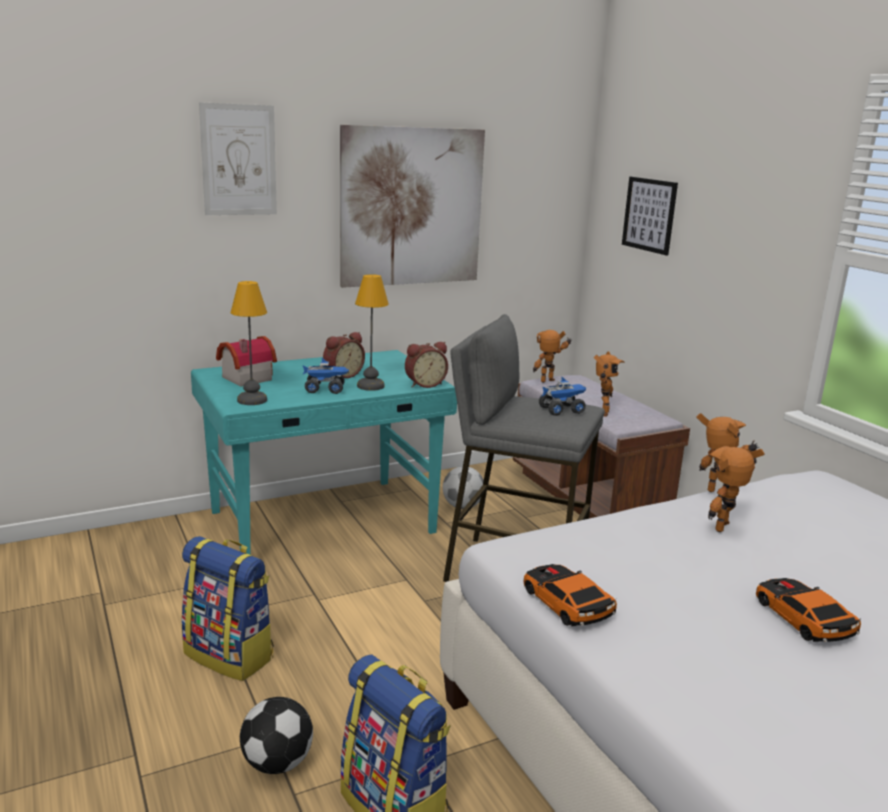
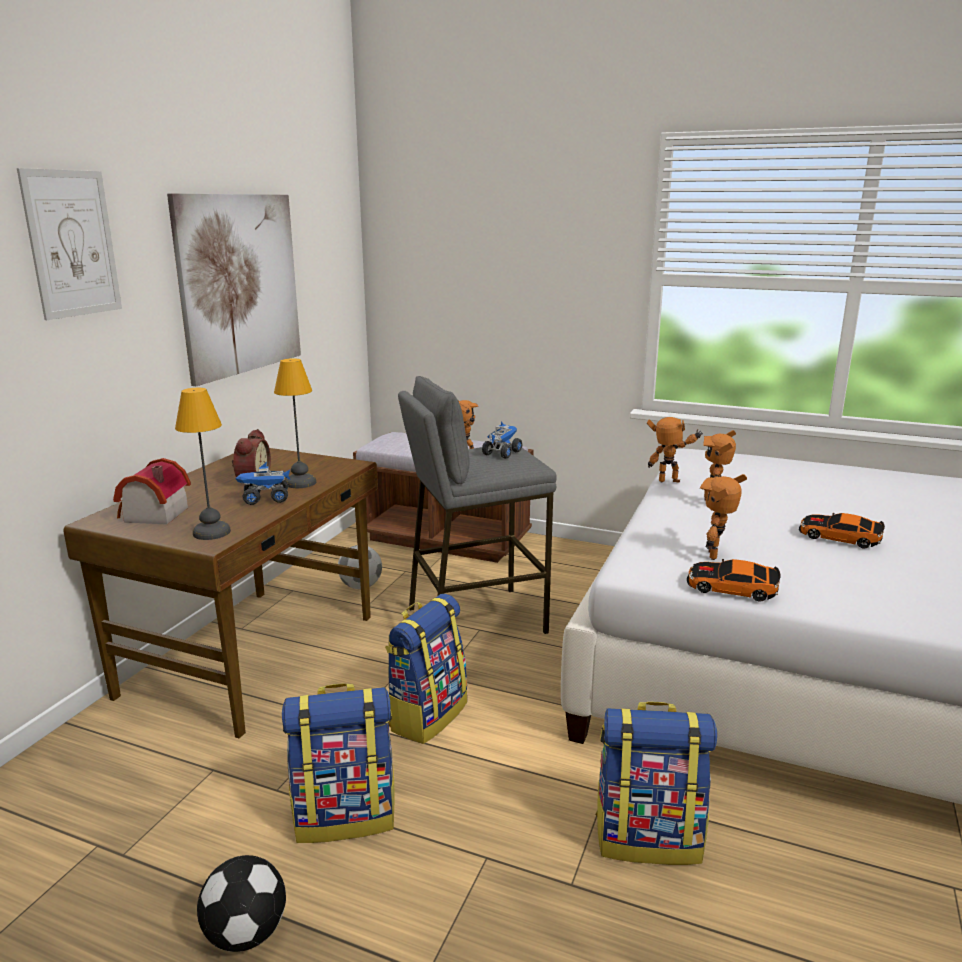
camera: 40 degrees left, 0 degrees up
(277, 762) = (522, 871): football -> football (245, 933)
(324, 523) = (255, 654): turquoise desk -> brown desk
(325, 390) = (265, 499): toy truck -> toy truck turned 150 degrees counterclockwise
(372, 621) = (426, 715): none -> backpack
(424, 384) = (345, 467): alarm clock -> none
(549, 382) = (384, 443): toy robot -> toy robot (716, 555)
(649, 215) = (445, 268): picture -> none

